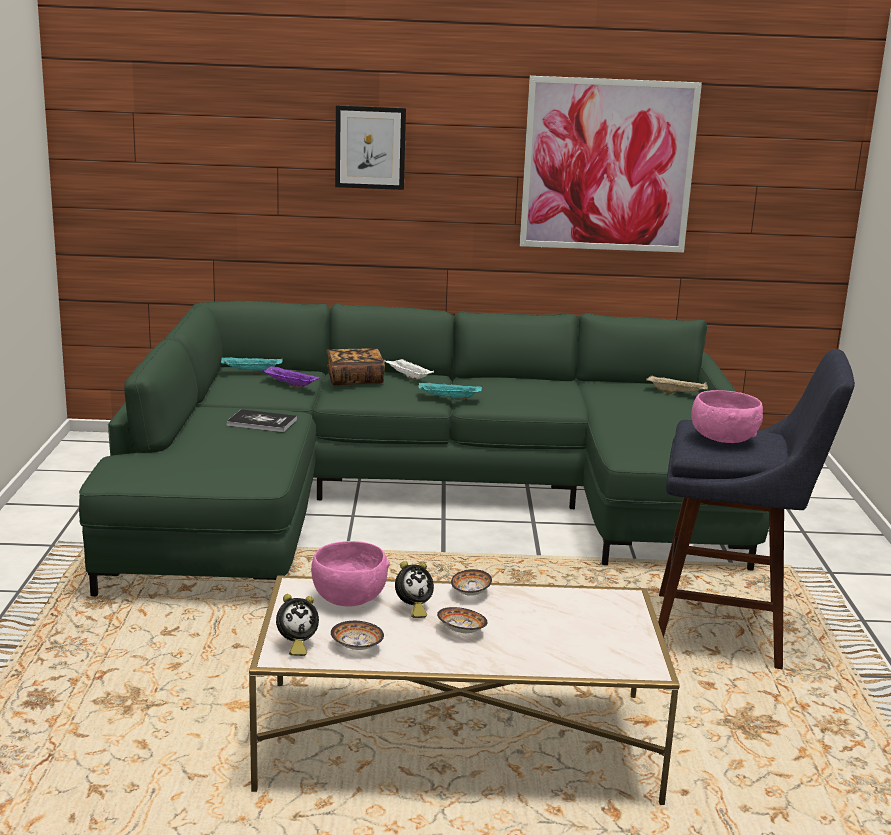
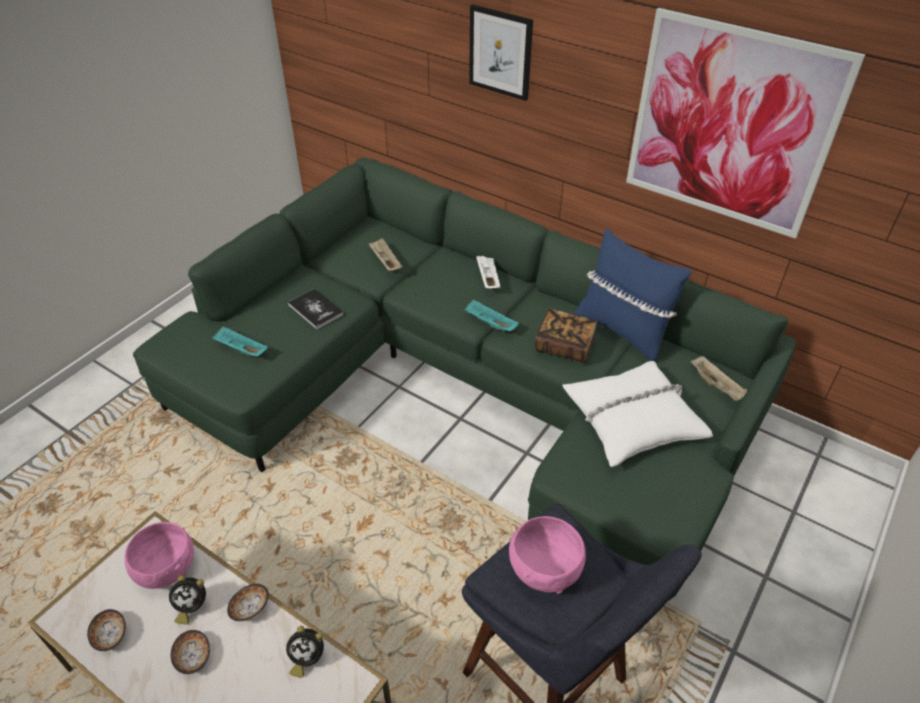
camera: 35 degrees right, 25 degrees up
(251, 372) = (375, 234): turquoise tray -> turquoise tray (241, 349)
(289, 385) = (385, 262): purple tray -> beige tray
(296, 645) = (79, 610): alarm clock -> alarm clock (307, 658)
(355, 380) = (440, 270): book -> book (564, 346)
(566, 382) = (622, 330): none -> blue pillow
(641, 420) = (632, 419): none -> white pillow

